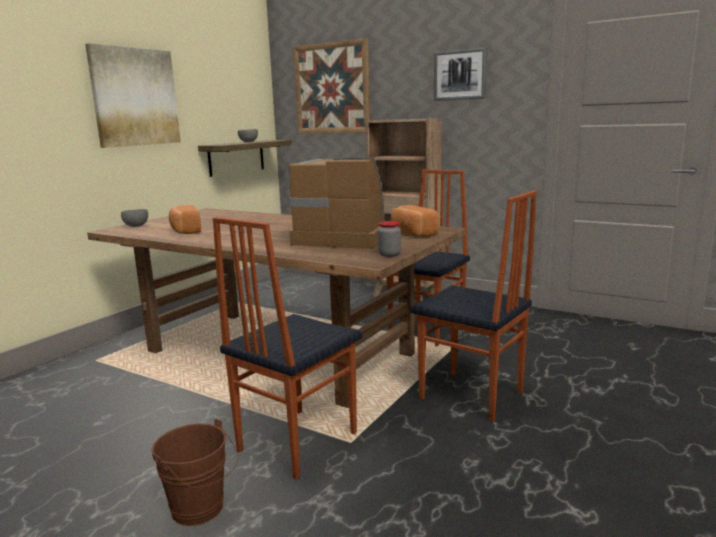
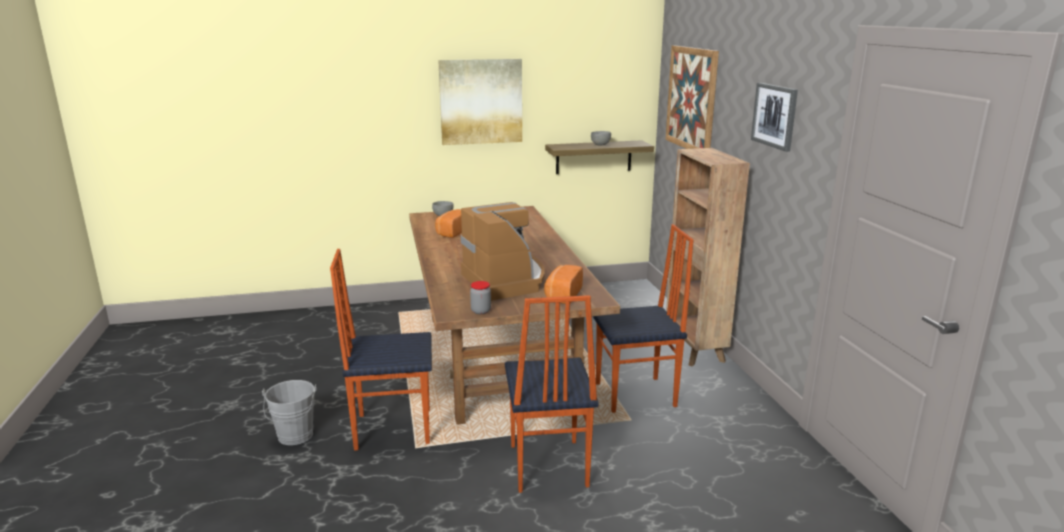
camera: 45 degrees right, 5 degrees up
(201, 510) = (295, 438): brown bucket -> grey bucket

